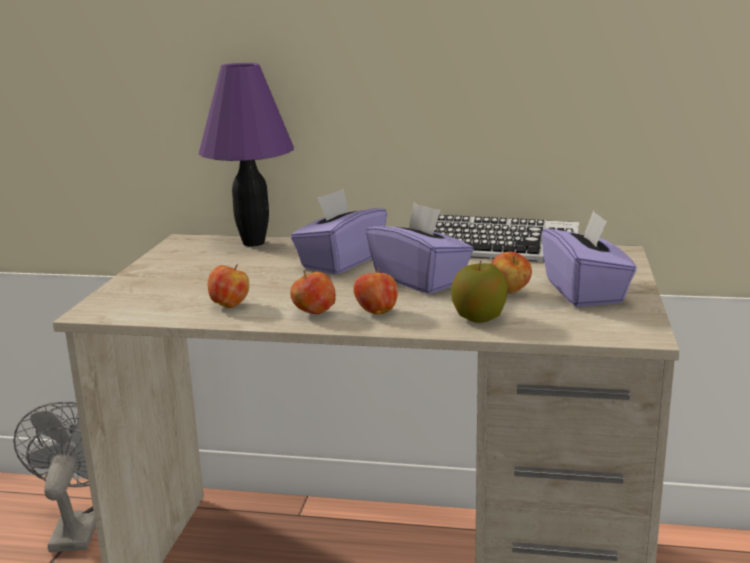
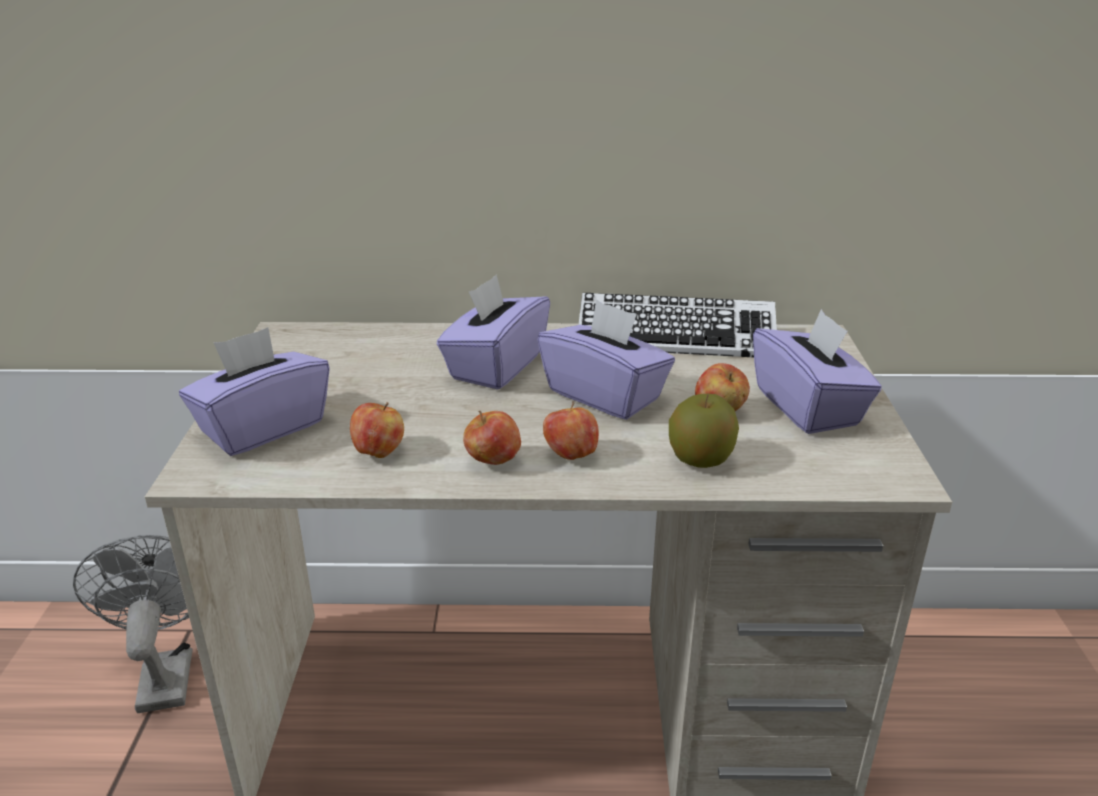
camera: 10 degrees left, 10 degrees up
(150, 289) = (262, 427): none -> purple tissue box
(253, 243) = (373, 335): purple table lamp -> none

